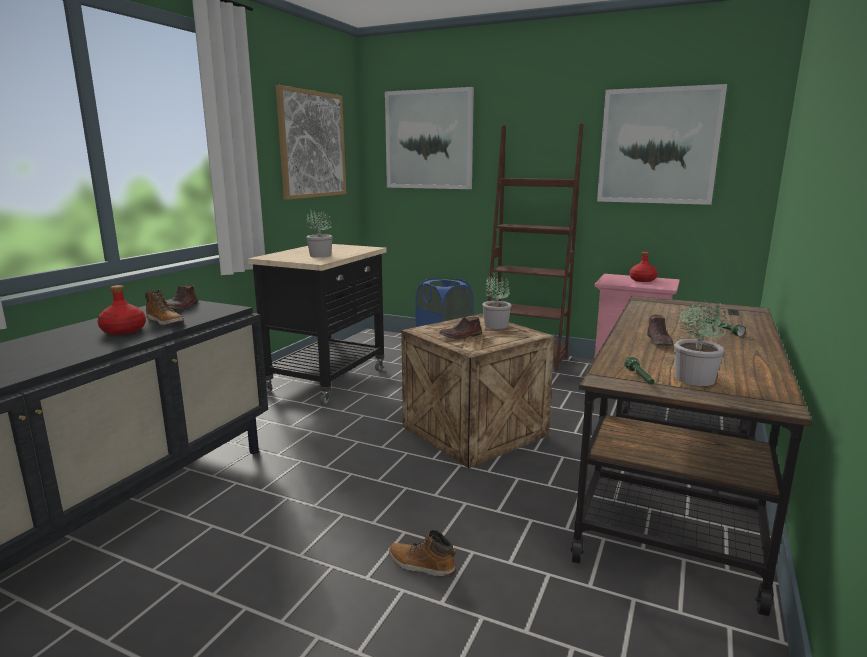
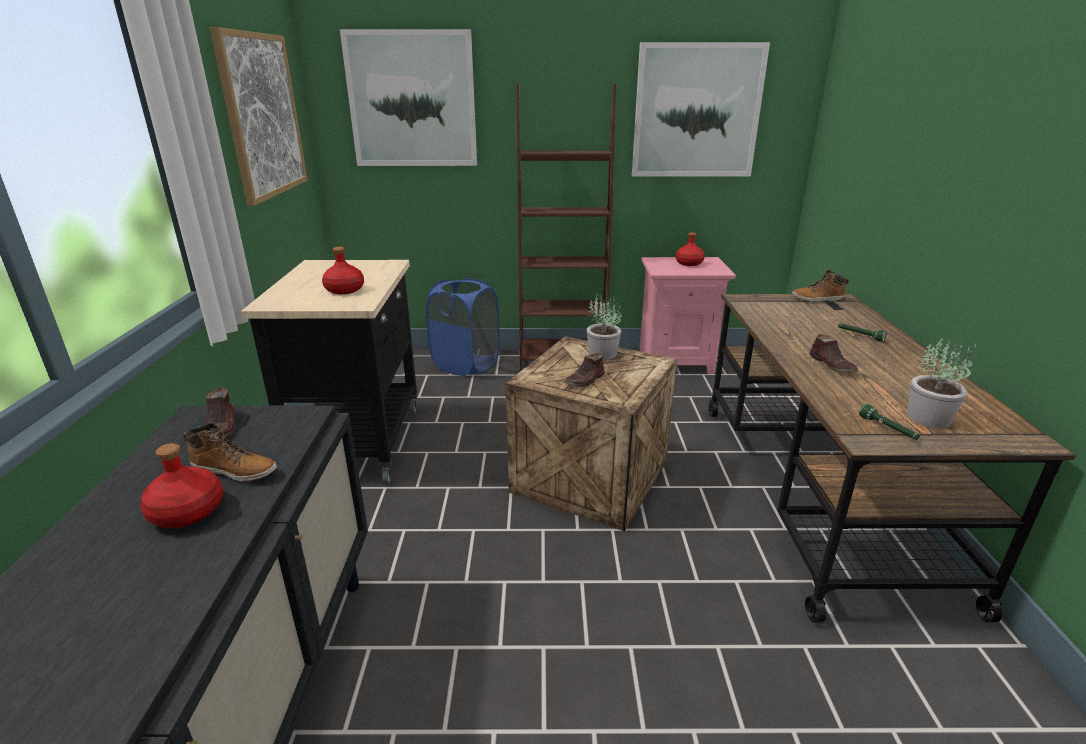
camera: 25 degrees left, 10 degrees up
(320, 255) = (344, 290): potted plant -> red bottle
(421, 565) = (684, 687): boot -> boot (818, 299)

